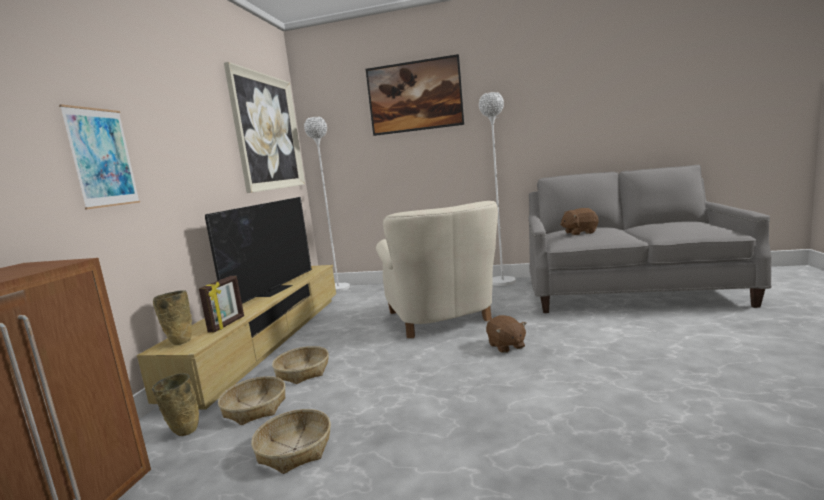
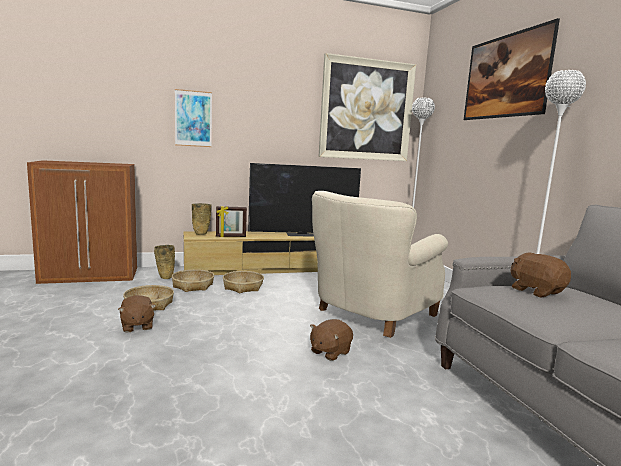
camera: 60 degrees right, 0 degrees up
(370, 460) = (136, 326): none -> brown plush toy

